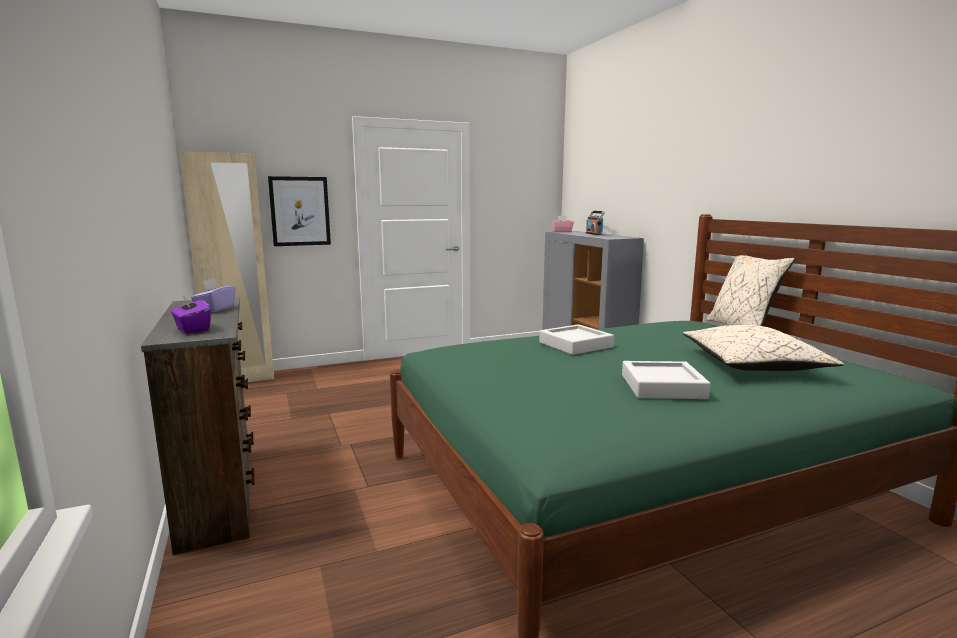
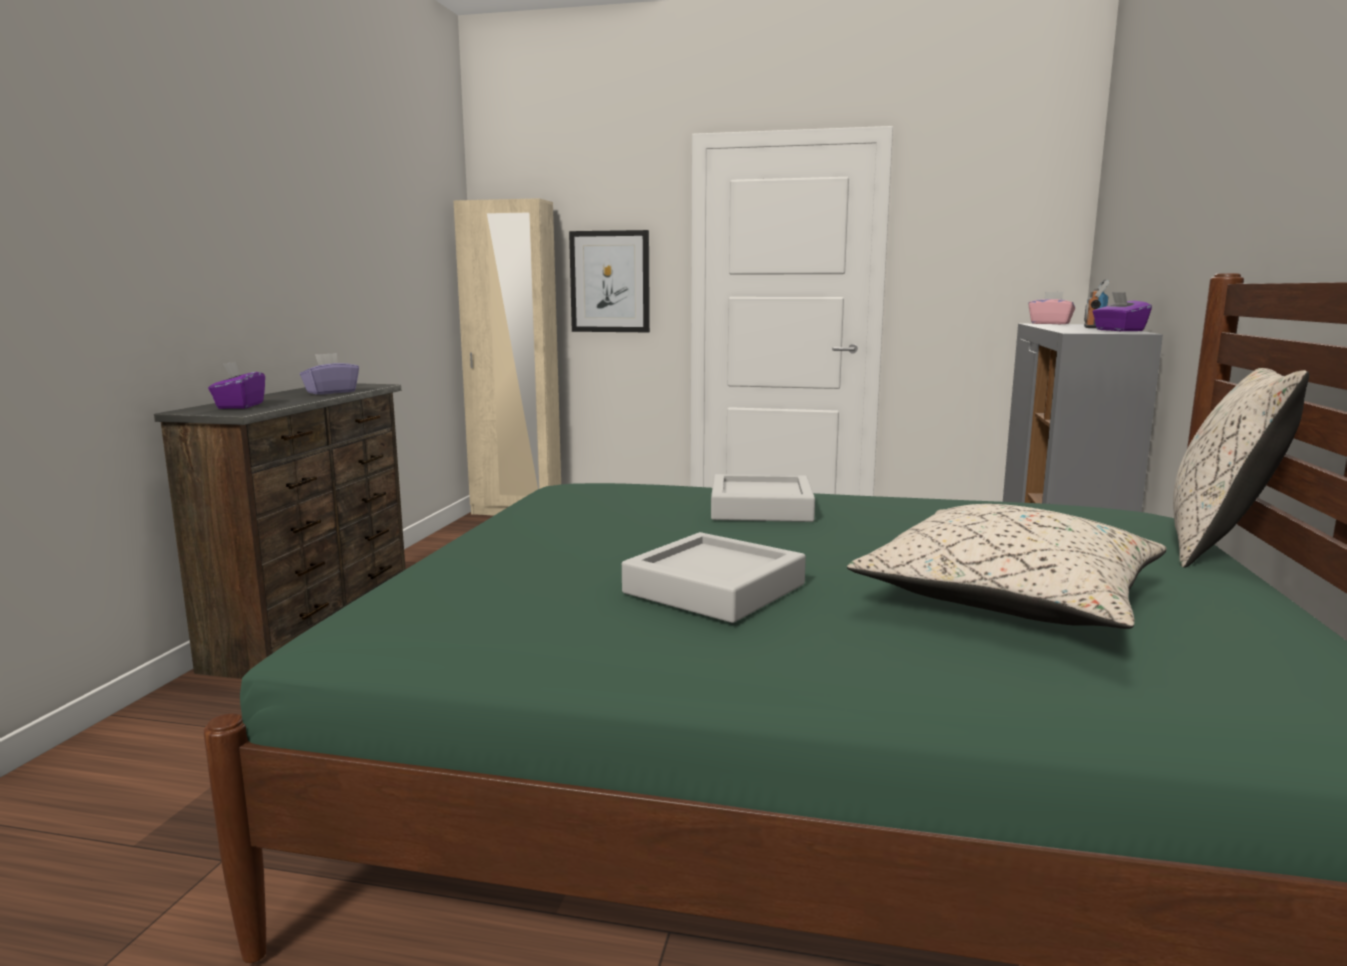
camera: 35 degrees right, 0 degrees up
(617, 236) = (1118, 330): none -> purple tissue box

